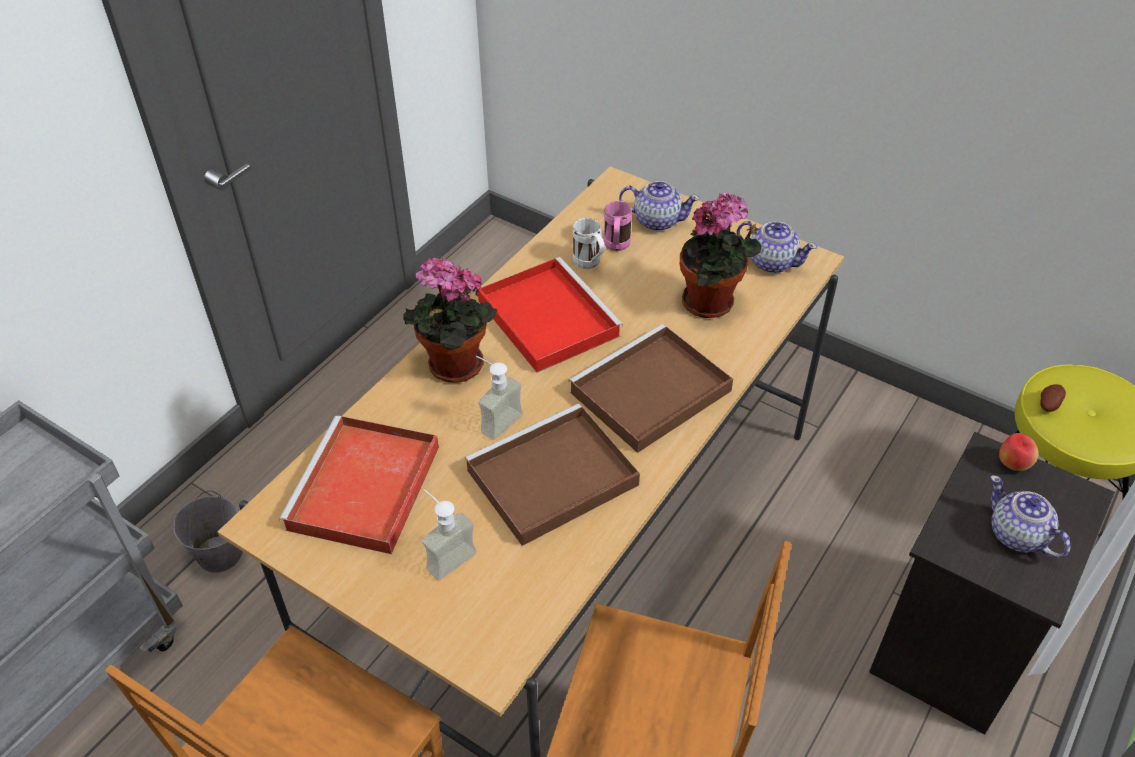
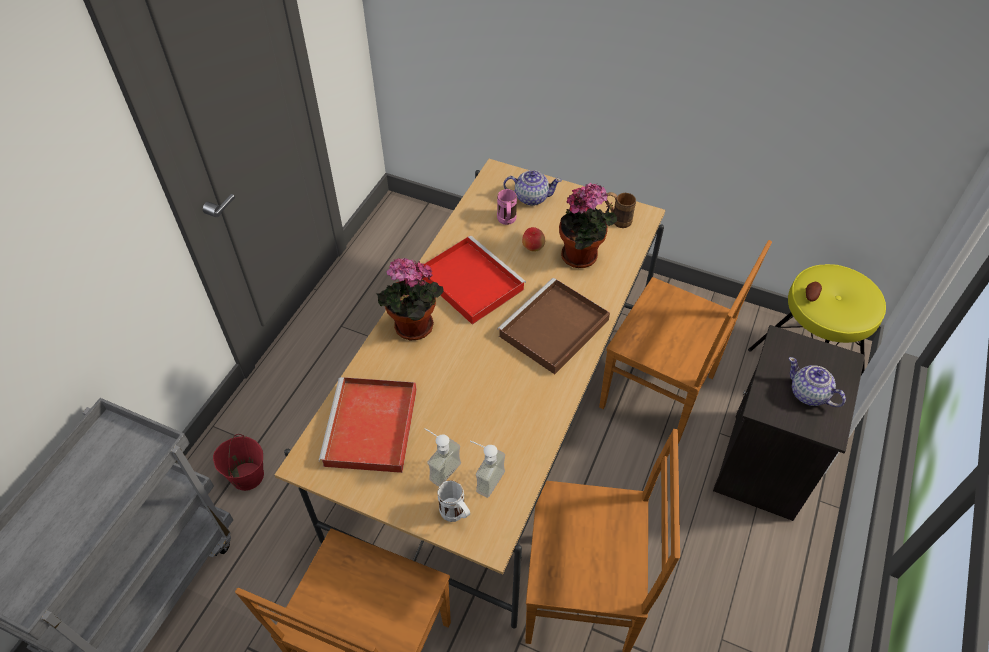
camera: 10 degrees left, 5 degrees up
(219, 554) = (247, 476): grey bucket -> red bucket
(494, 419) = (450, 363): soap dispenser -> soap dispenser (484, 478)
(550, 479) = (499, 402): brown tray -> none
(590, 264) = (491, 237): white mug -> white mug (456, 515)
(771, 261) = (617, 220): teapot -> brown mug
(815, 524) = (660, 393): none -> brown chair
(1012, 464) = (798, 345): apple -> apple (533, 248)

